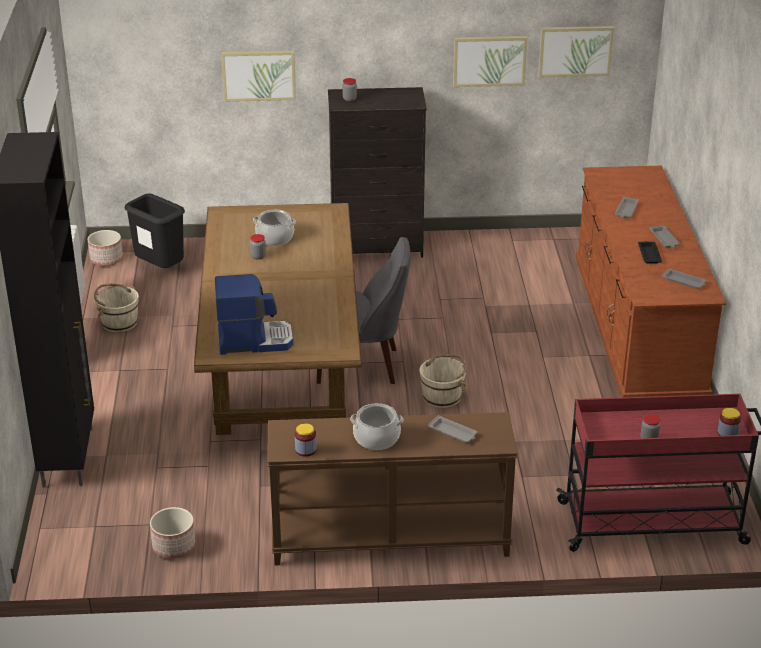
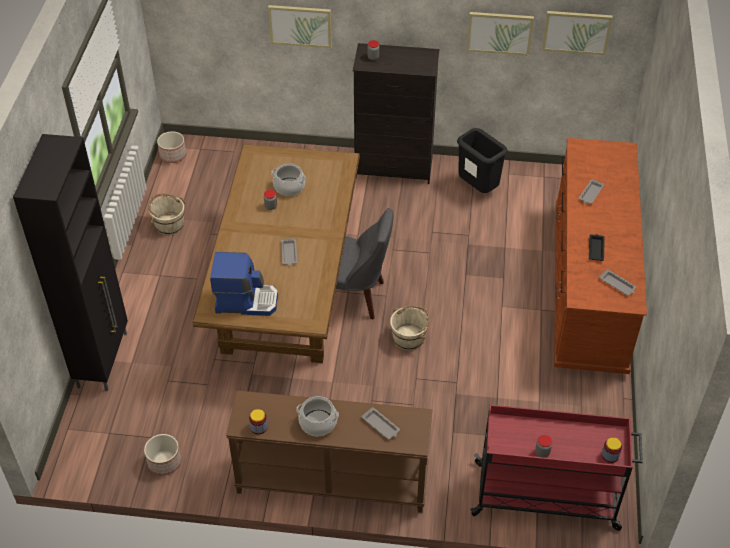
camera: 10 degrees right, 15 degrees up
(161, 269) = (213, 171): black trash can -> black trash can (478, 188)
(664, 239) = (614, 232): grey tray -> grey tray (289, 254)

